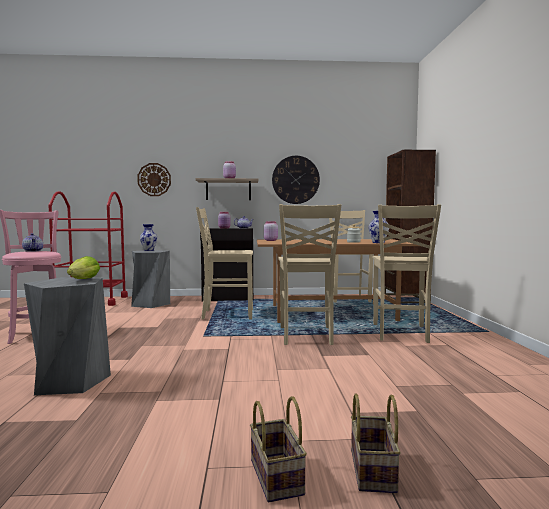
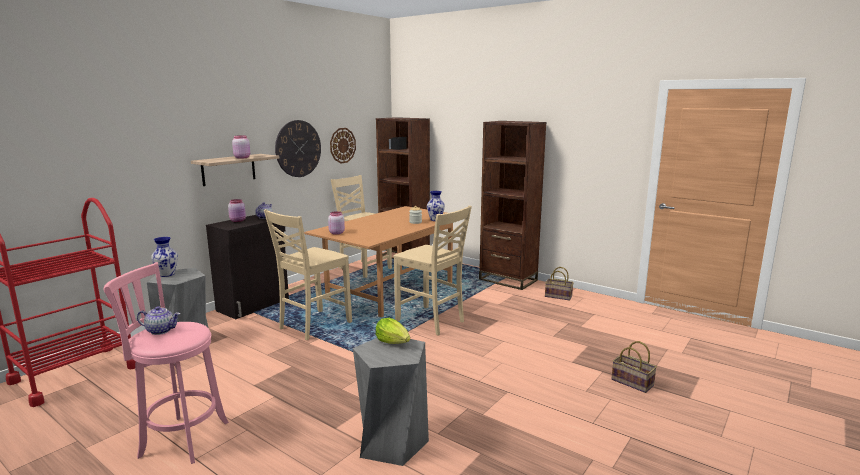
camera: 50 degrees left, 10 degrees up
(154, 179) = (126, 166): wall clock -> wall clock (342, 145)
(278, 477) = (619, 407): basket -> basket (559, 296)
(400, 333) = (475, 295): beige chair -> none
(473, 334) = (508, 280): none -> brown bookcase

